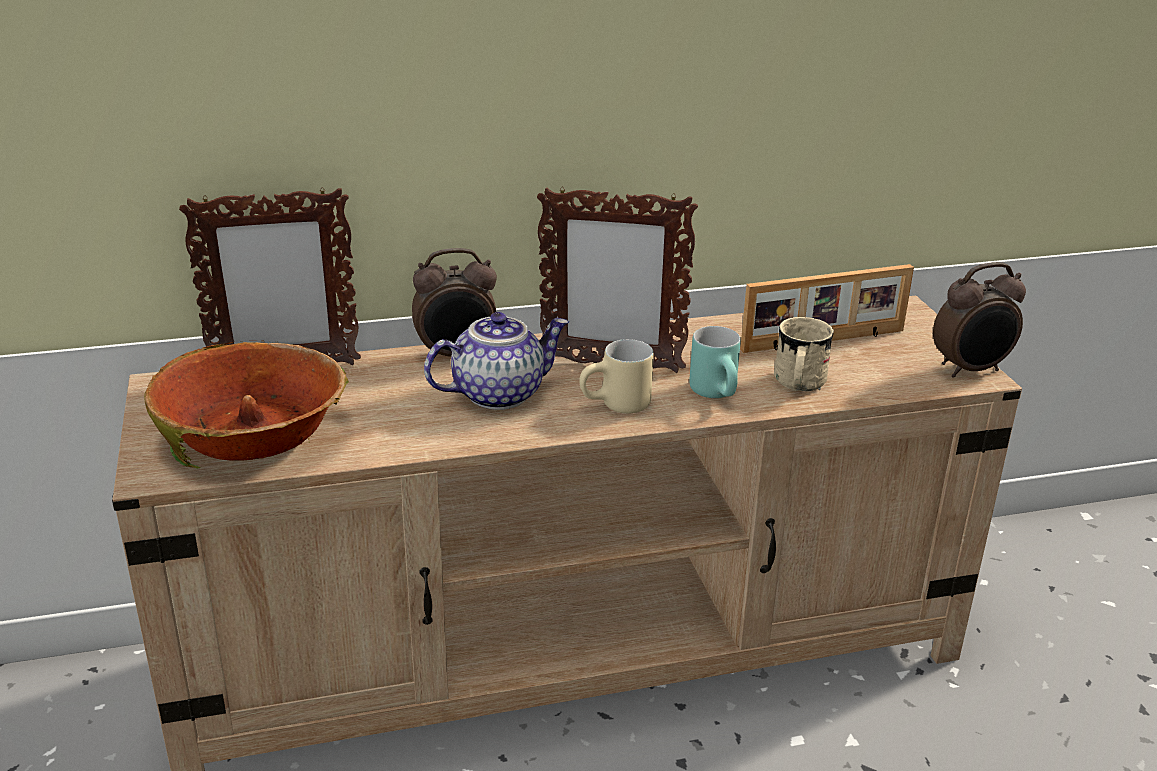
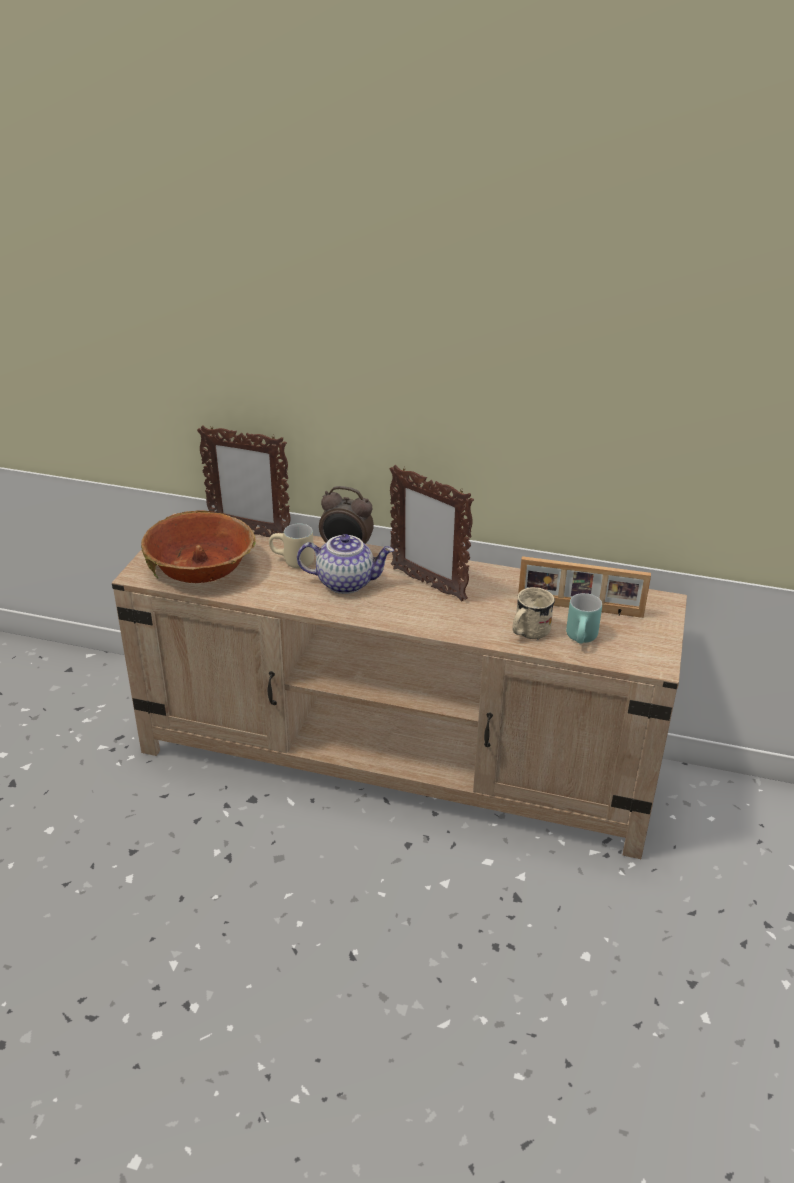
camera: 30 degrees right, 5 degrees up
(617, 407) = (403, 612): beige mug -> beige mug (292, 562)
(719, 394) = (472, 623): turquoise mug -> turquoise mug (583, 640)
(971, 370) = (656, 659): alarm clock -> none

